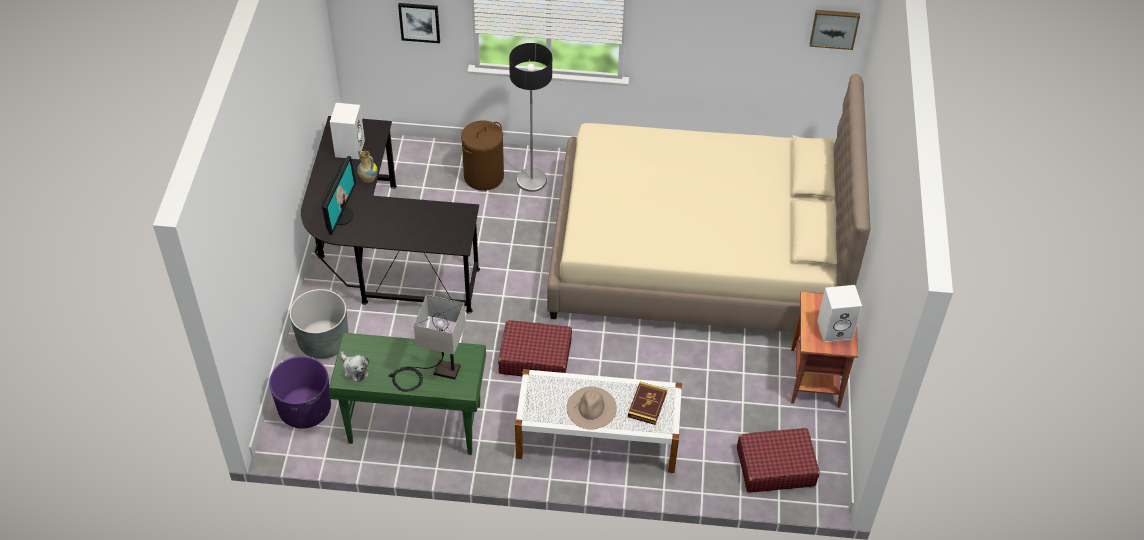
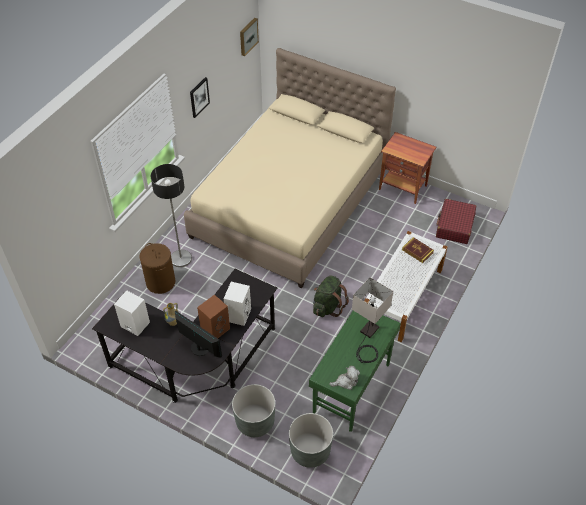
camera: 65 degrees left, 0 degrees up
(305, 409) = (310, 451): purple planter -> grey planter
(377, 219) = (215, 328): none -> brown speaker
(419, 22) = (79, 224): picture -> picture (199, 97)
(535, 357) = (328, 306): red suitcase -> green backpack
(591, 408) = (409, 277): beige hat -> none
(835, 329) = (414, 147): white speaker -> white speaker (238, 314)

